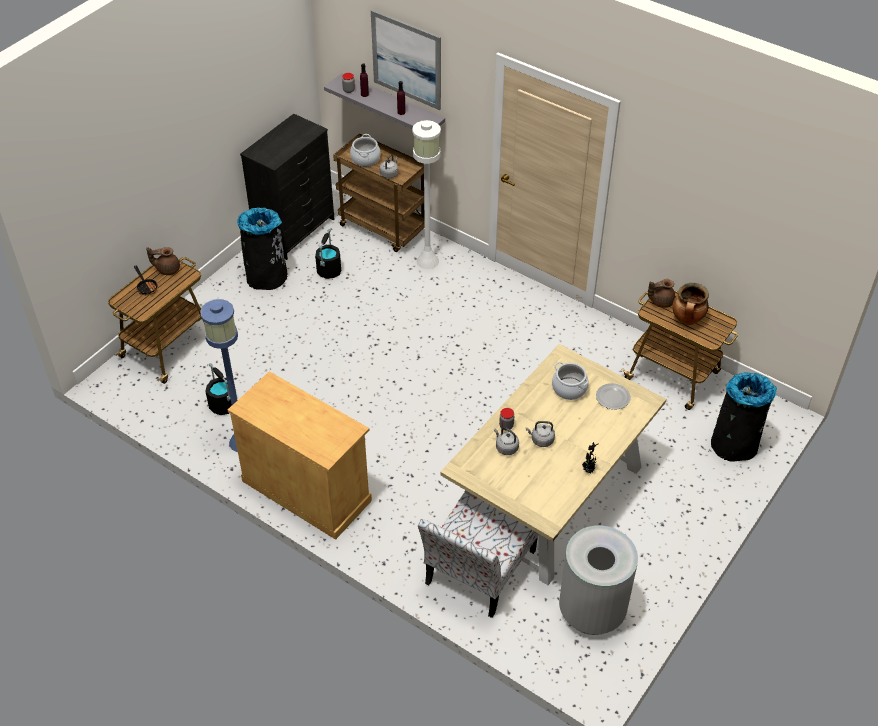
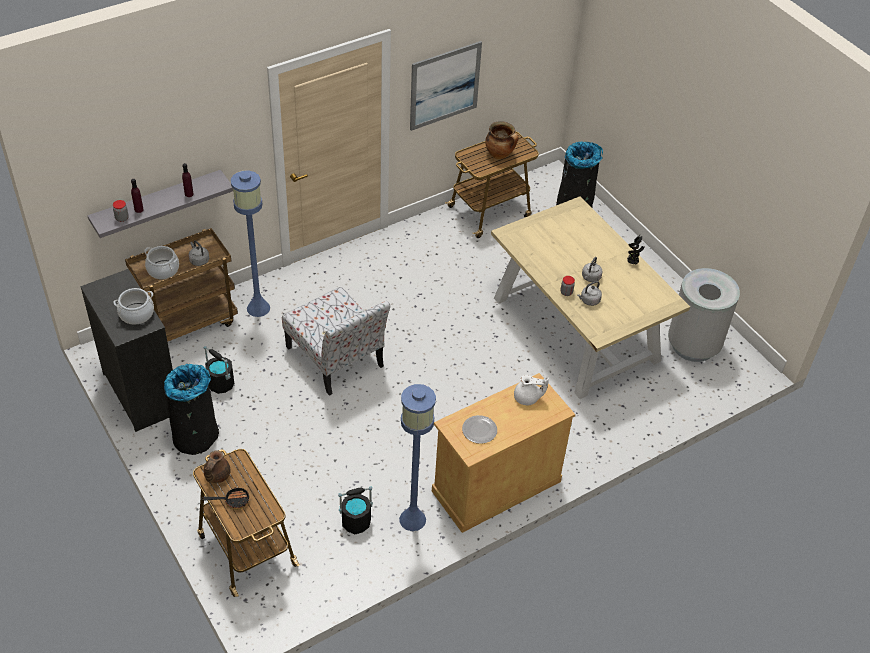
camera: 70 degrees left, 0 degrees up
(330, 428) = (527, 398): none -> white teapot
(406, 59) = (168, 143): picture -> picture (444, 85)
(427, 261) = (258, 308): white floor lamp -> blue floor lamp
(479, 569) = (630, 397): chair -> chair (336, 358)
(569, 388) = (544, 242): cooking pot -> cooking pot (136, 314)
(613, 397) = (565, 222): plate -> plate (479, 430)
(660, 301) = (472, 160): brown teapot -> none

